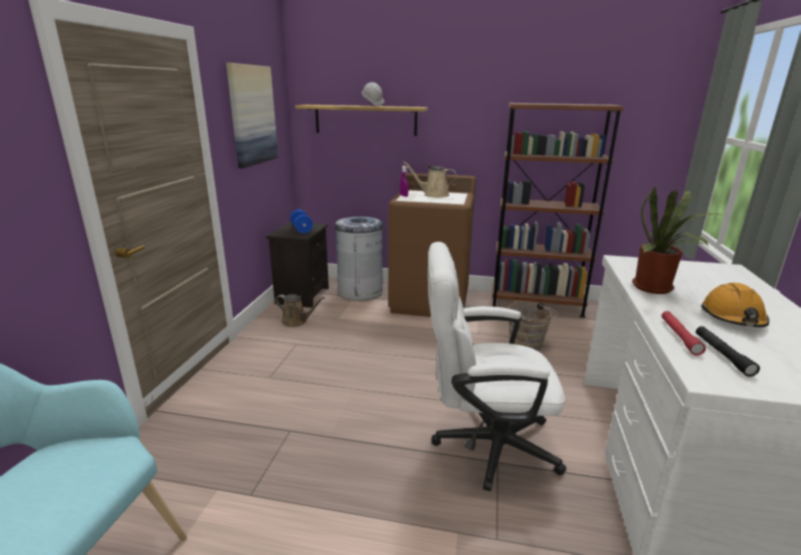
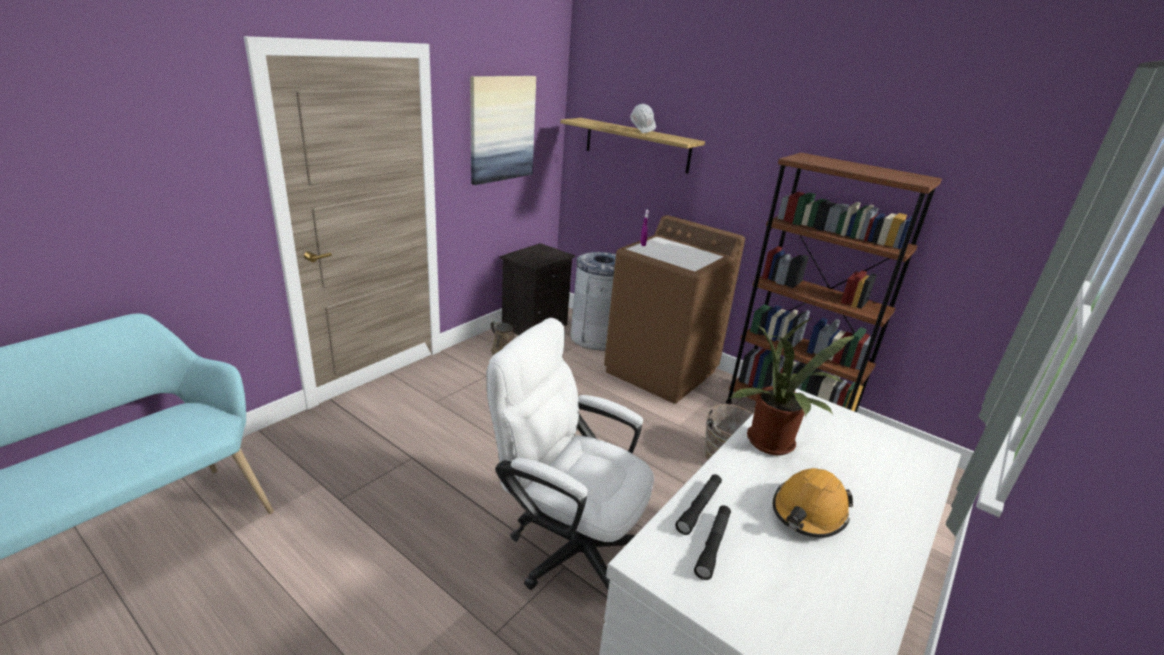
camera: 25 degrees right, 5 degrees up
(301, 229) = (542, 255): blue dumbbell -> none
(433, 195) = (678, 250): beige watering can -> none
(679, 337) = (699, 508): red flashlight -> black flashlight

